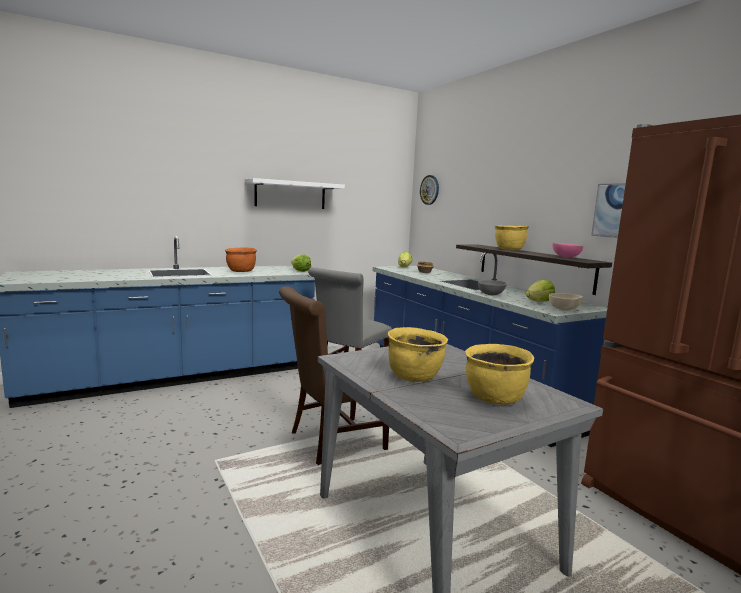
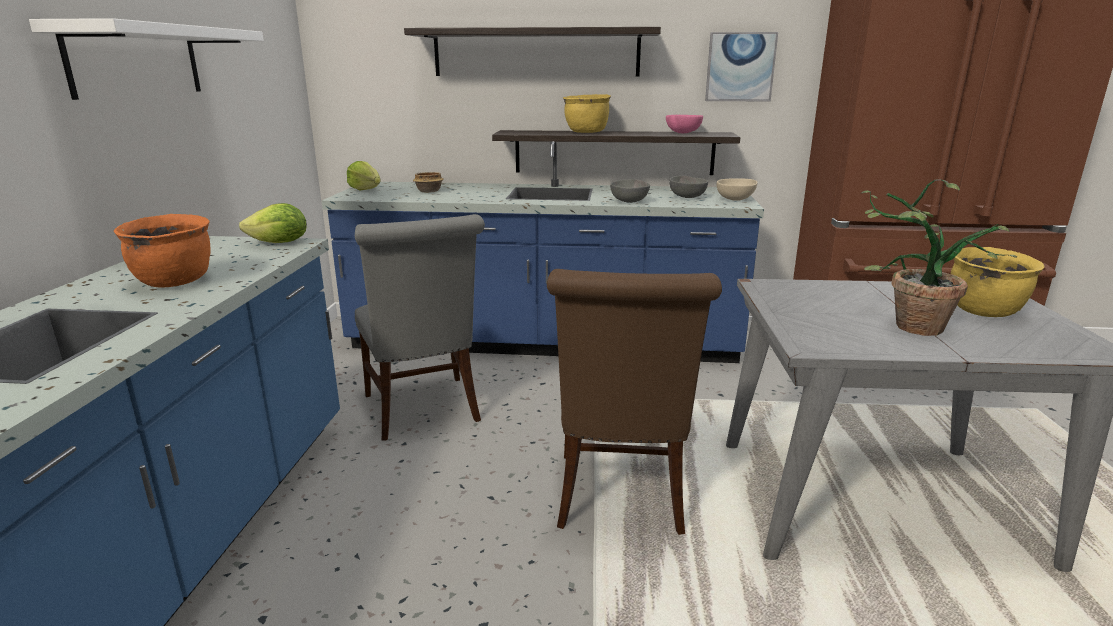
camera: 55 degrees left, 10 degrees up
(414, 377) = (905, 326): yellow cooking pot -> potted plant
(430, 190) = (359, 38): wall clock -> none
(499, 198) = (536, 53): none -> shelf
(539, 302) = (687, 197): lettuce -> grey bowl

